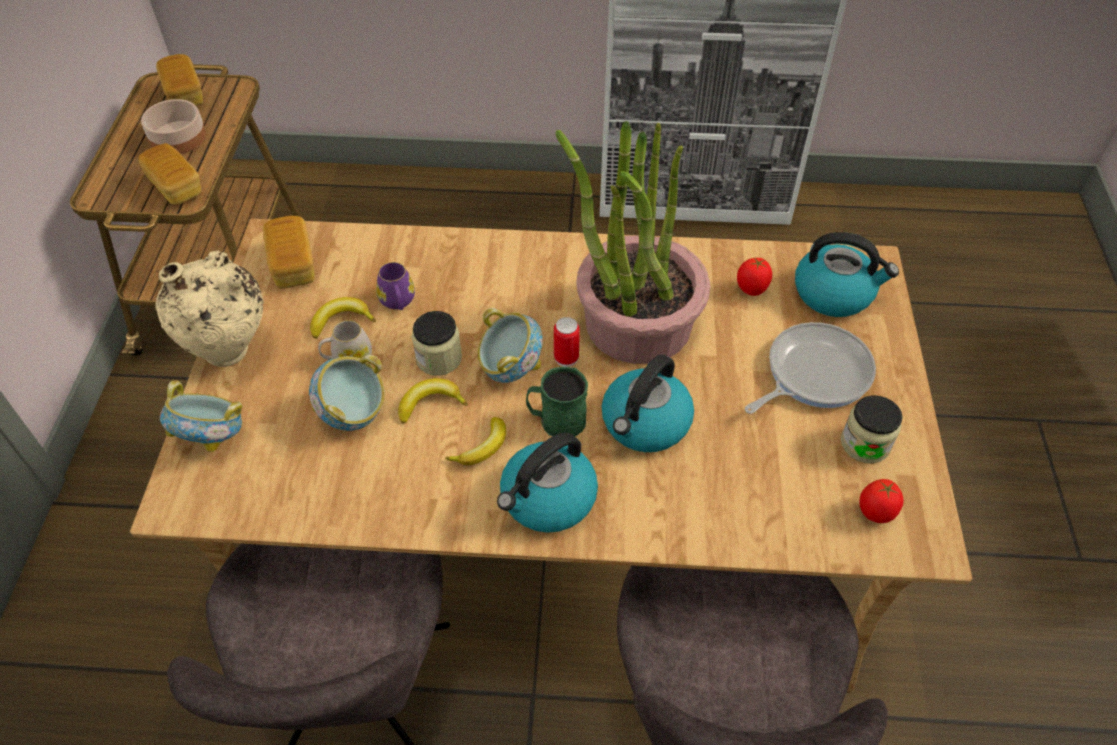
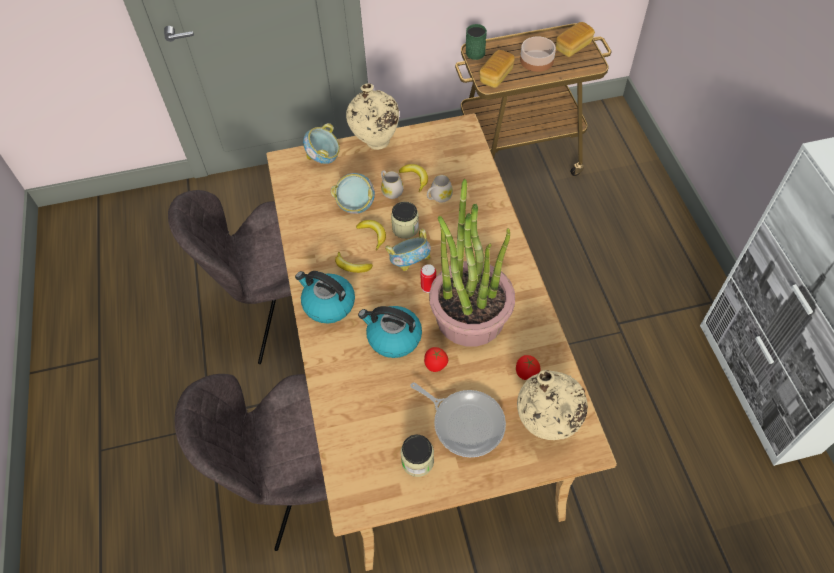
camera: 75 degrees right, 5 degrees up
(293, 265) = (447, 143): bread -> none
(398, 302) = (439, 197): purple mug -> white mug
(556, 420) = (381, 294): green mug -> green mug (474, 51)
(834, 293) = (545, 426): kettle -> beige vase
(875, 513) = (365, 473): tomato -> tomato (435, 366)

